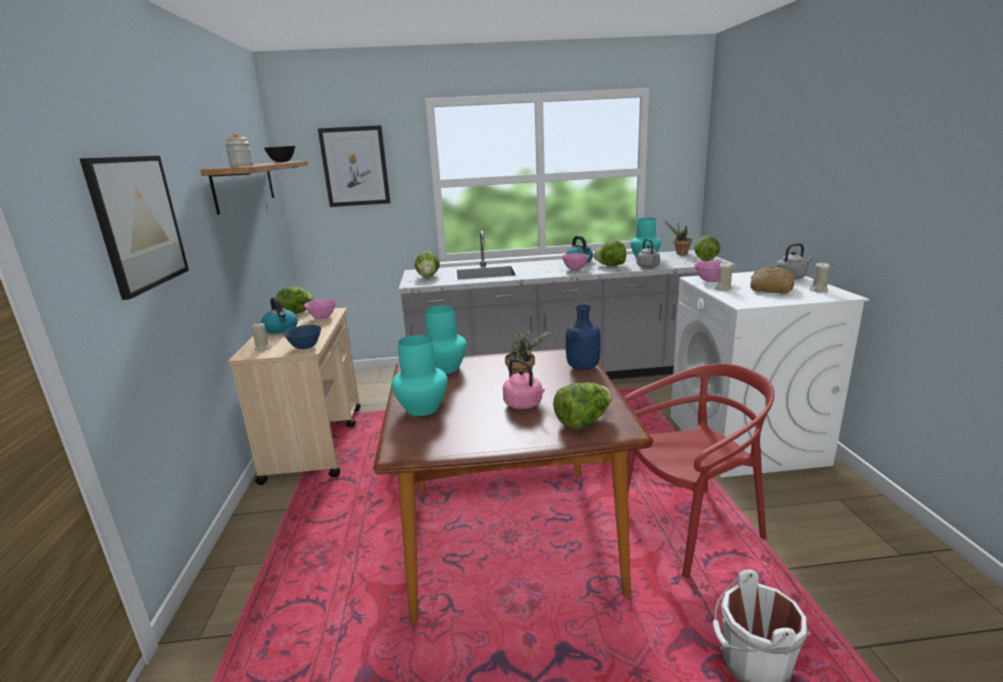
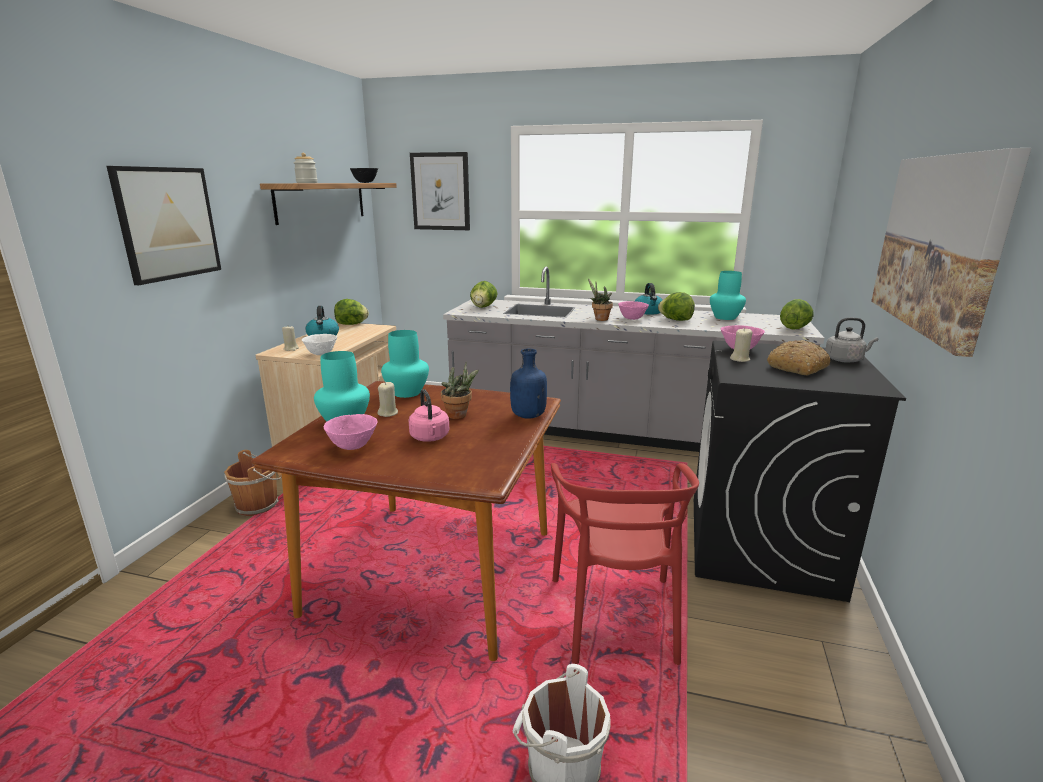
camera: 20 degrees right, 0 degrees up
(271, 524) = (259, 505): none -> brown bucket
(306, 347) = (321, 354): blue bowl -> white bowl
(323, 317) = (366, 331): pink bowl -> pink bowl (353, 447)
(583, 421) = (460, 464): lettuce -> none
(648, 267) = (715, 327): grey kettle -> none
(680, 253) = (774, 318): potted plant -> potted plant (599, 319)
(690, 527) = (616, 616): red chair -> red chair turned 90 degrees clockwise
(745, 440) = (762, 546): white washing machine -> black washing machine
(818, 290) = (855, 378): beige candle -> beige candle (388, 413)
(873, 179) = (939, 243): none -> picture

